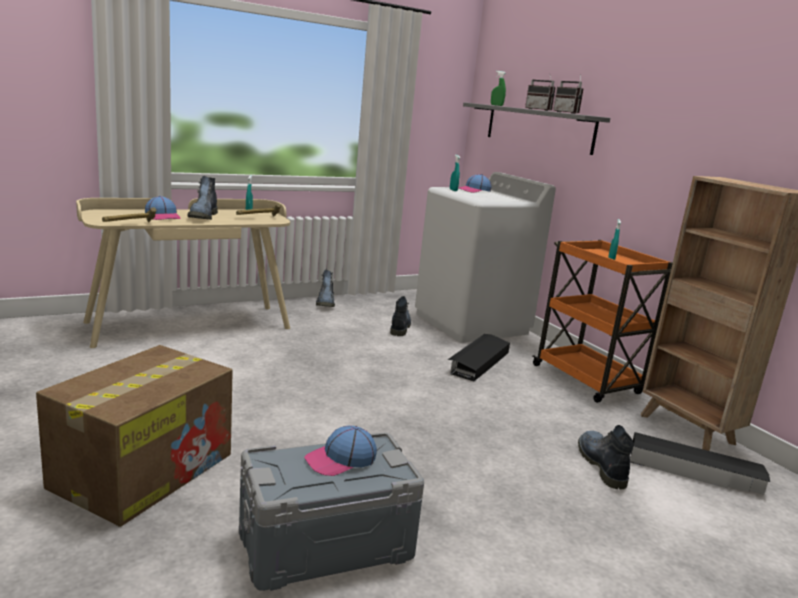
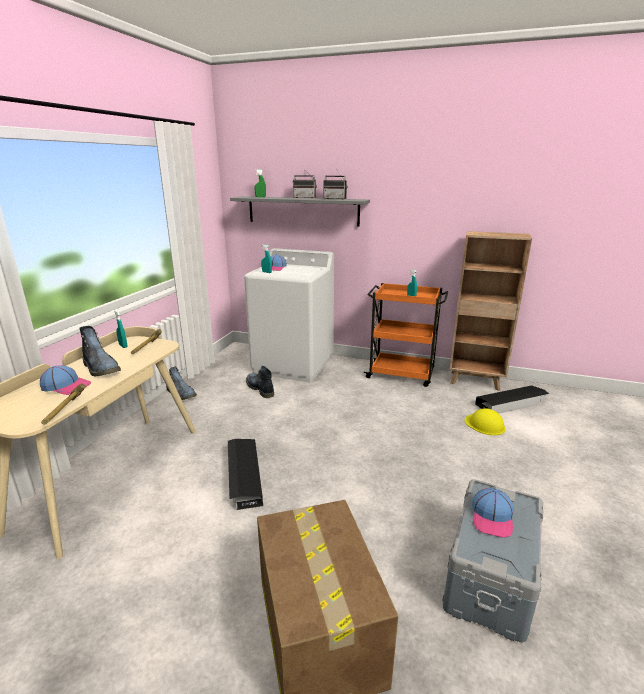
camera: 40 degrees left, 5 degrees up
(478, 362) = (342, 392): black storage box -> black storage box (244, 476)
(600, 464) = (485, 424): boot -> yellow hard hat

